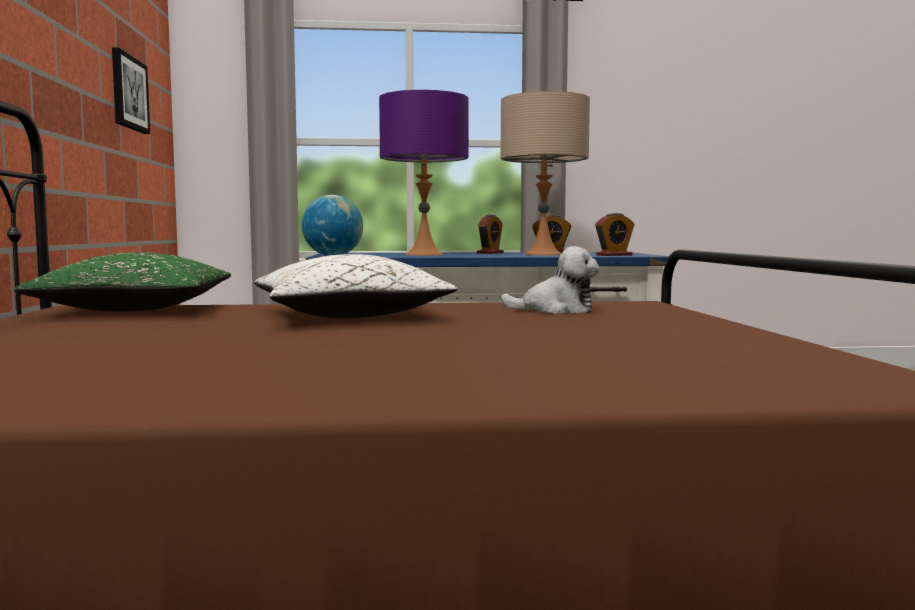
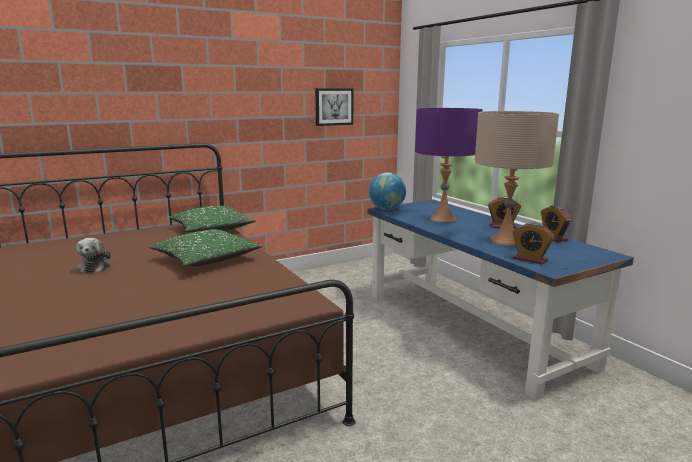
camera: 65 degrees right, 10 degrees up
(349, 316) = (206, 259): white pillow -> green pillow
(555, 310) = (253, 290): plush toy -> plush toy (95, 266)

